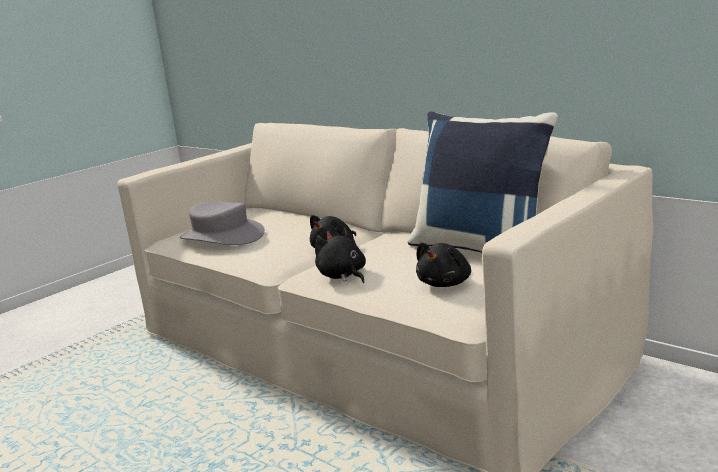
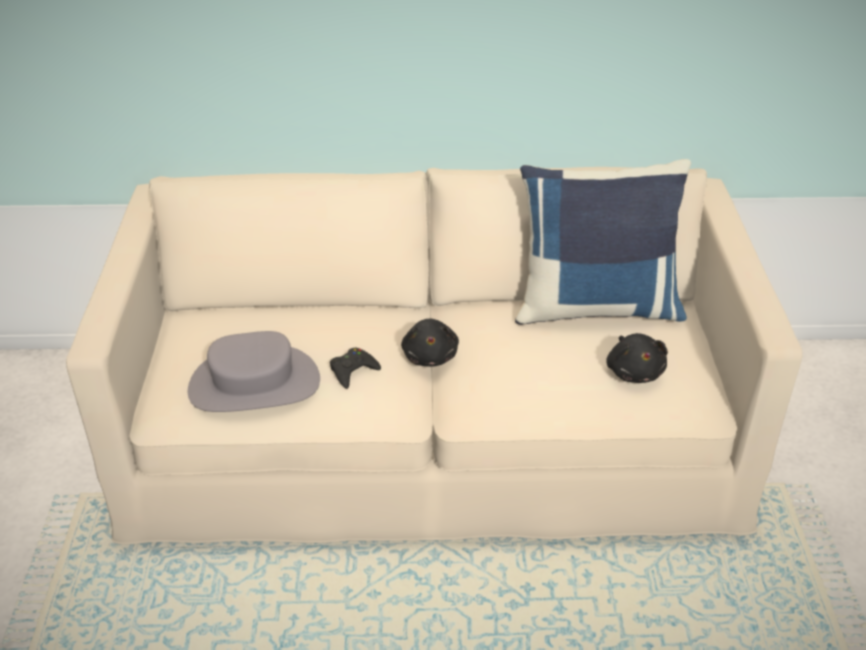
camera: 45 degrees left, 20 degrees up
(277, 243) = (353, 371): none -> black game controller
(342, 276) = (516, 398): black plush toy -> none

